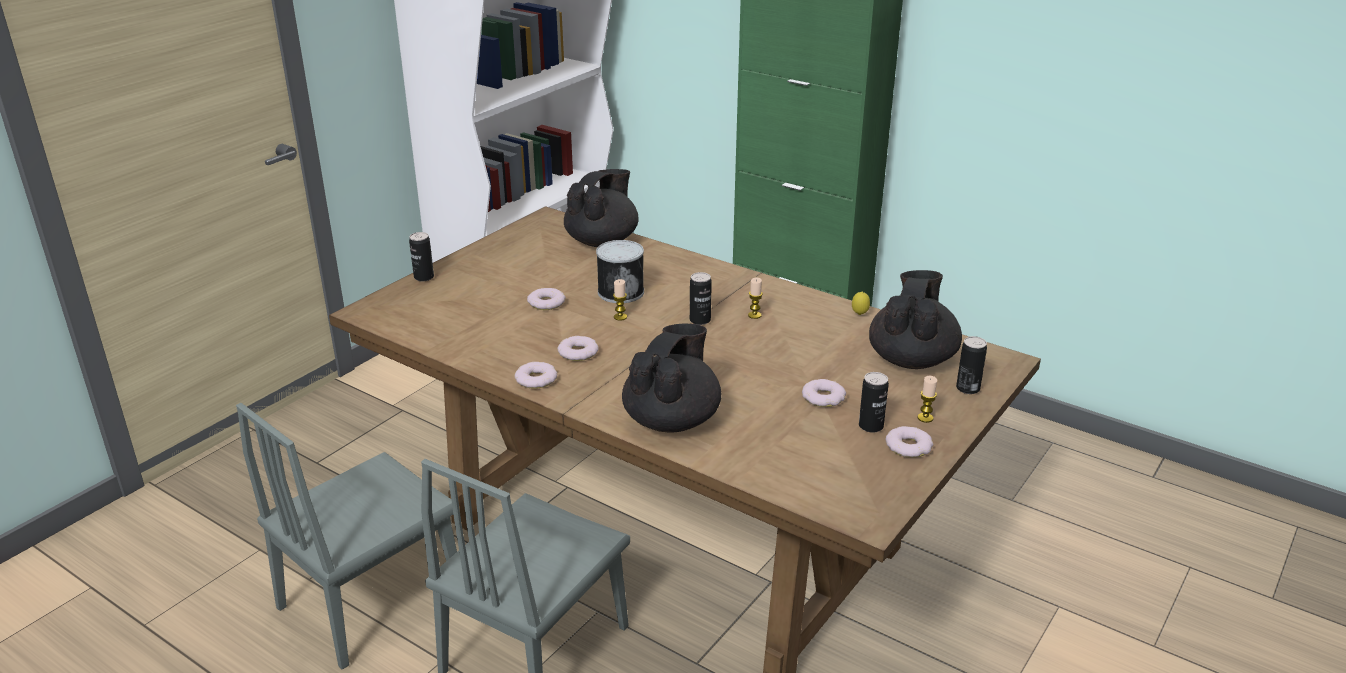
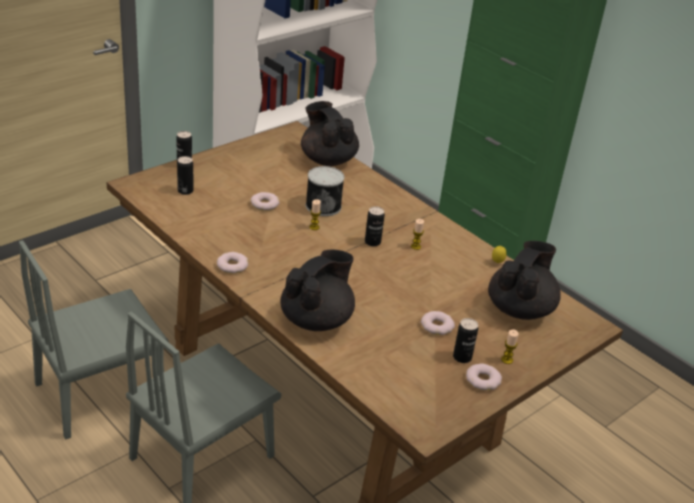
camera: 10 degrees right, 5 degrees up
(578, 352) = (271, 250): donut -> none
(602, 241) = (327, 159): black teapot -> black teapot turned 75 degrees counterclockwise
(968, 388) = (552, 343): can -> can (185, 191)

